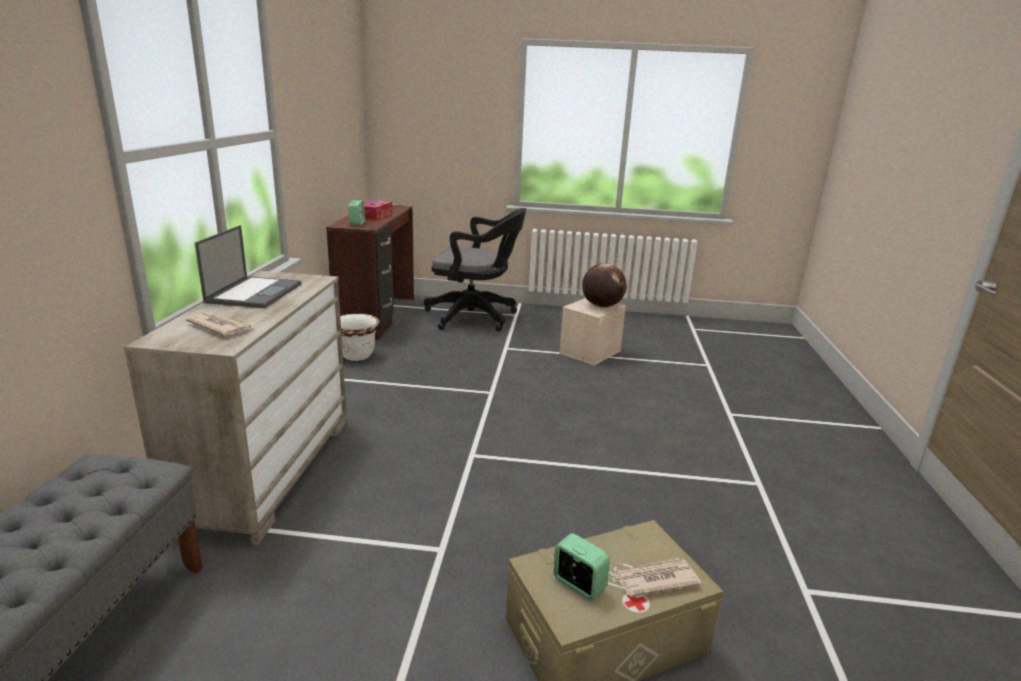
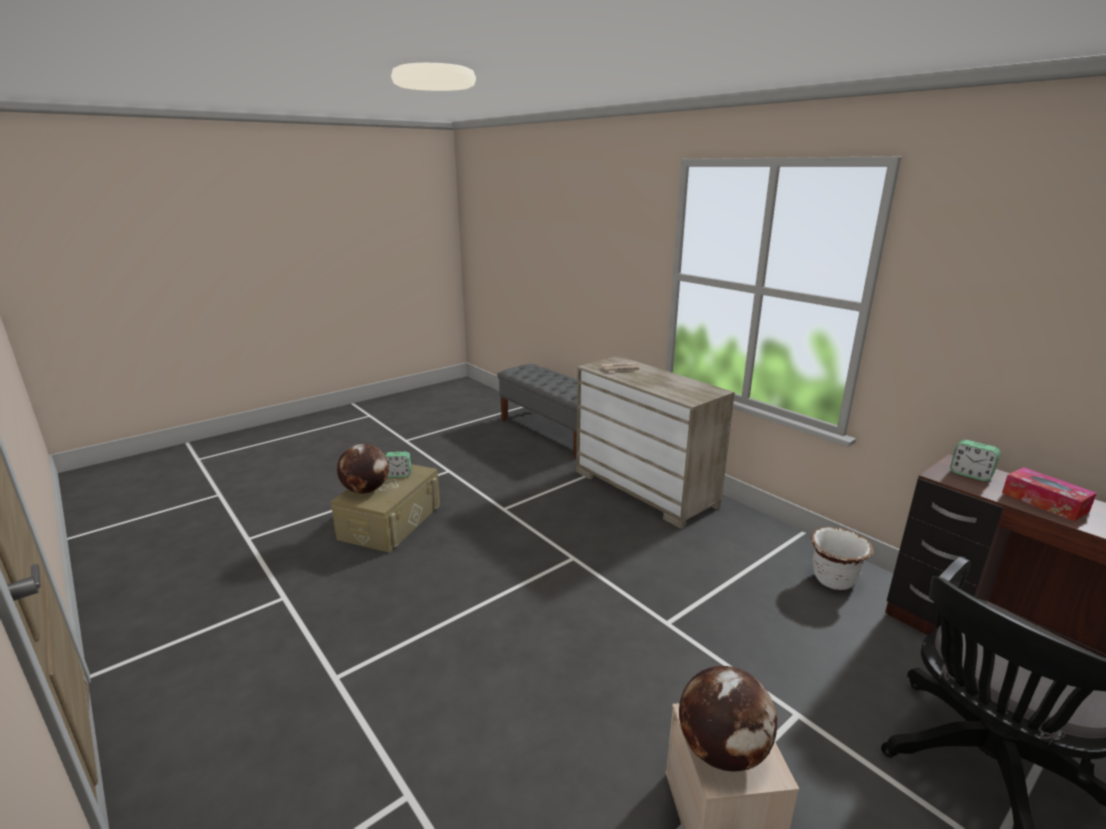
camera: 135 degrees right, 0 degrees up
(254, 292) = (675, 382): laptop -> none
(654, 579) = (366, 490): newspaper -> globe

